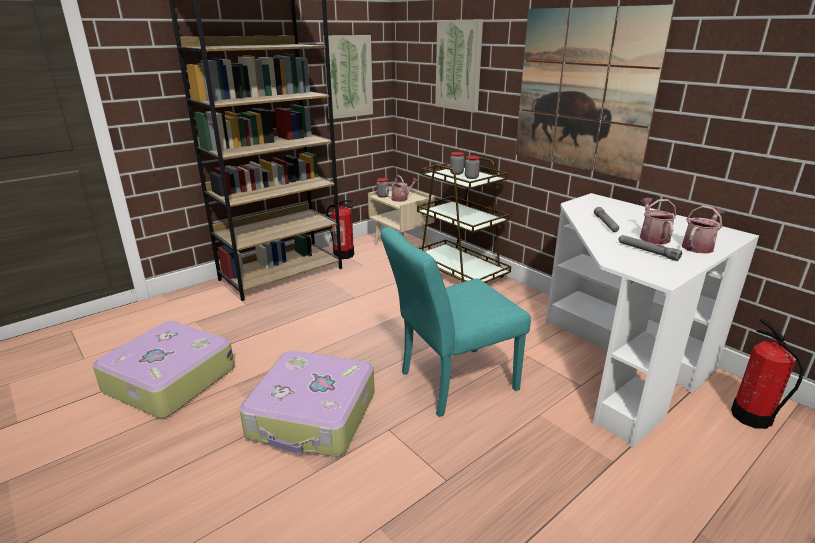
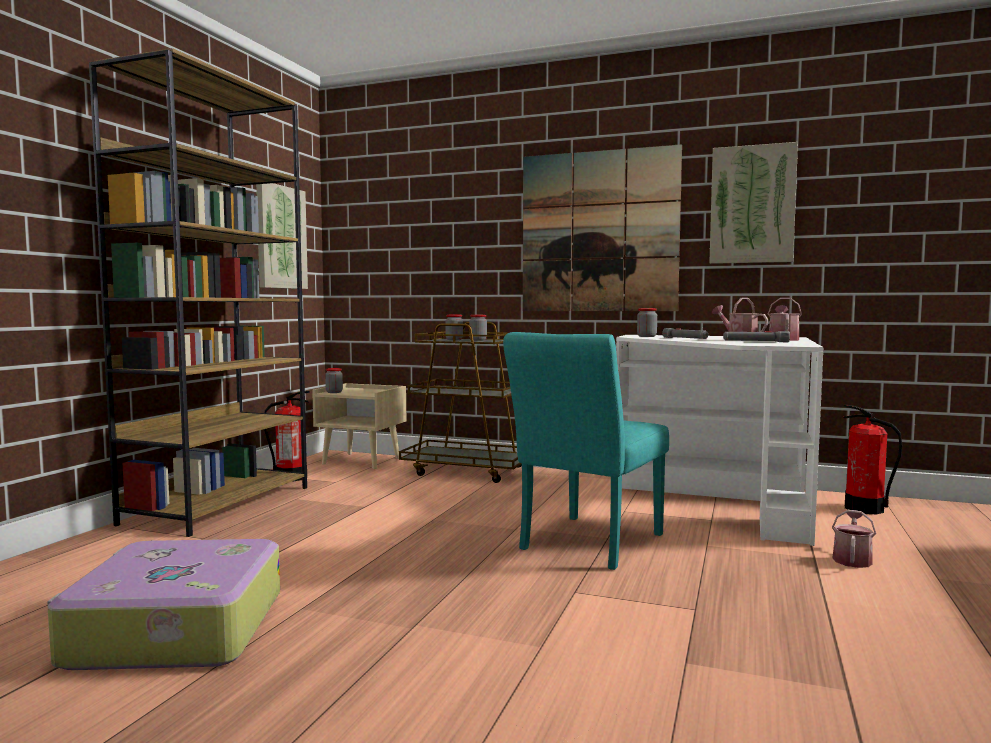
camera: 30 degrees left, 20 degrees down
(313, 416) = (464, 605): suitcase -> none
(401, 198) = (363, 392): watering can -> watering can (852, 559)
(459, 65) = (432, 223): picture -> picture (752, 205)
(588, 207) = (646, 336): none -> jar

